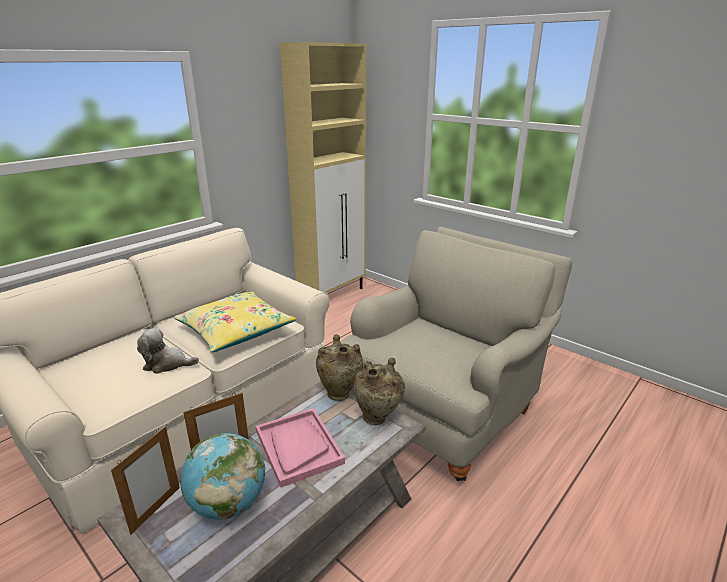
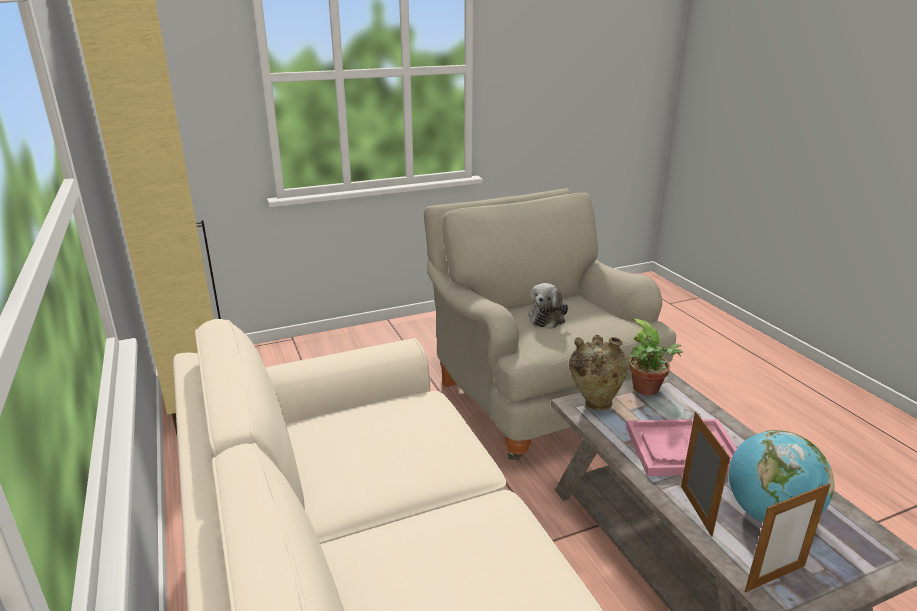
camera: 65 degrees left, 0 degrees up
(156, 509) = (775, 578): picture frame -> picture frame turned 105 degrees clockwise
(167, 364) = (474, 524): plush toy -> plush toy (548, 317)
(236, 330) = (418, 441): yellow pillow -> none
(378, 418) = (648, 390): beige vase -> potted plant

